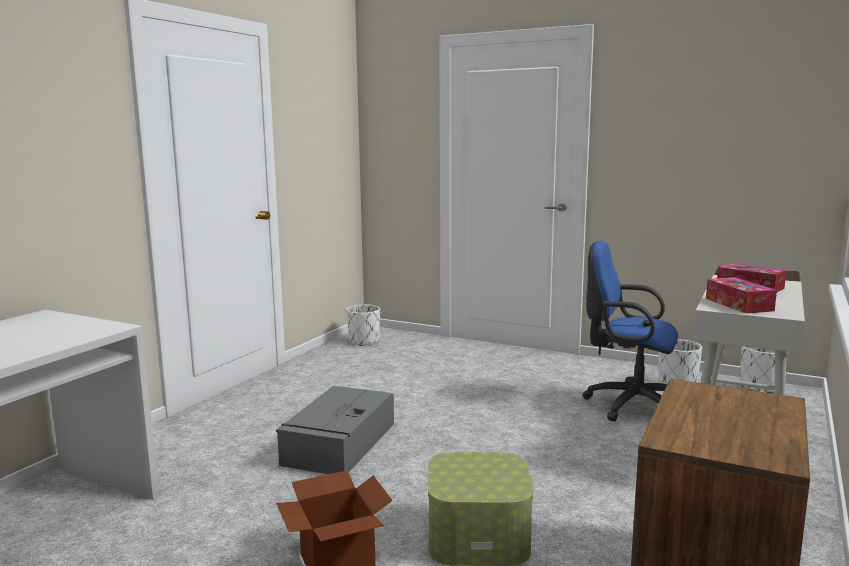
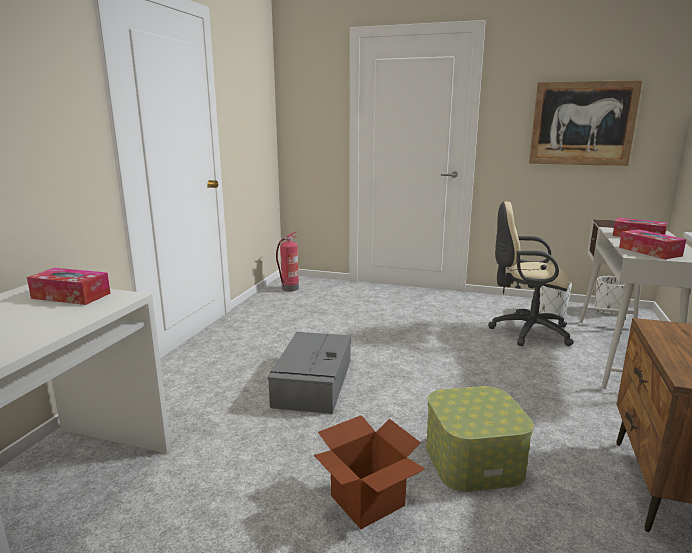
camera: 10 degrees left, 5 degrees up
(65, 324) = (71, 296): none -> tissue box
(364, 341) = (289, 288): white planter -> fire extinguisher
(629, 405) = (526, 331): blue office chair -> beige office chair
(716, 146) = (582, 124): none -> picture

